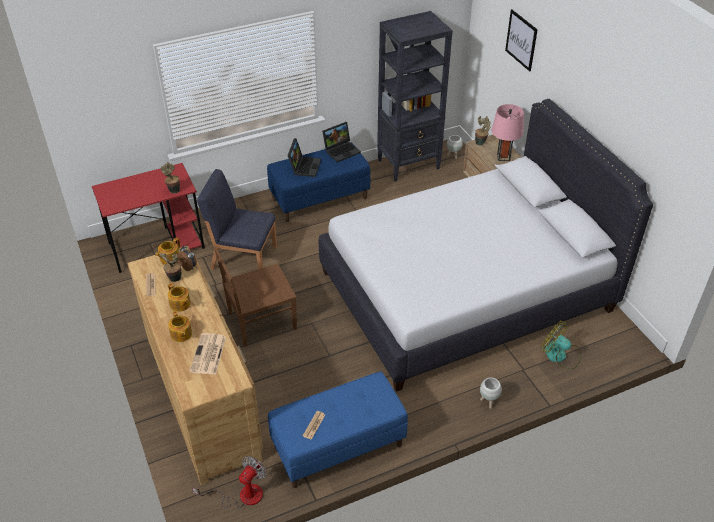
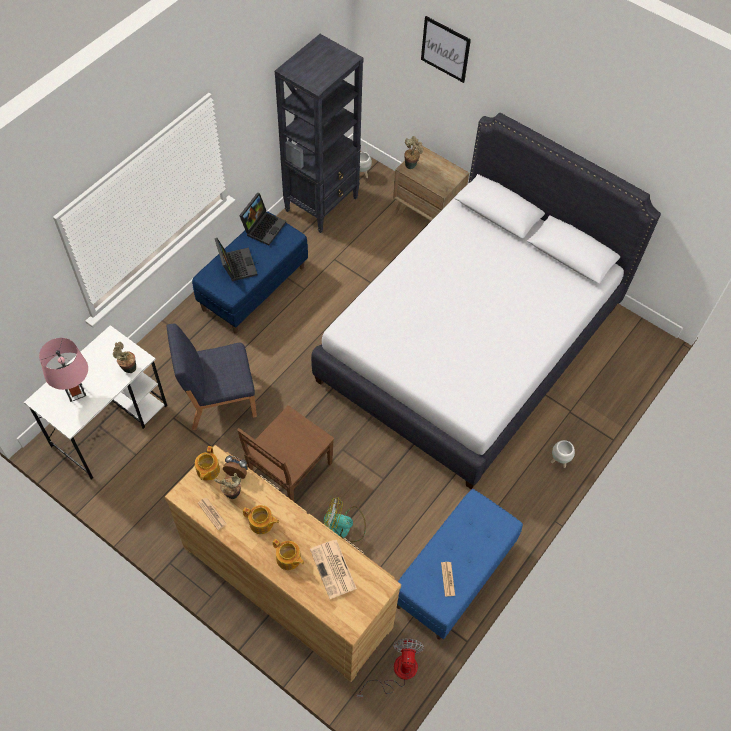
camera: 30 degrees left, 15 degrees up
(157, 245) = (110, 425): red desk -> white desk
(503, 157) = (445, 176): pink table lamp -> pink table lamp (76, 392)
(560, 355) = (594, 380): fan -> fan (343, 527)

